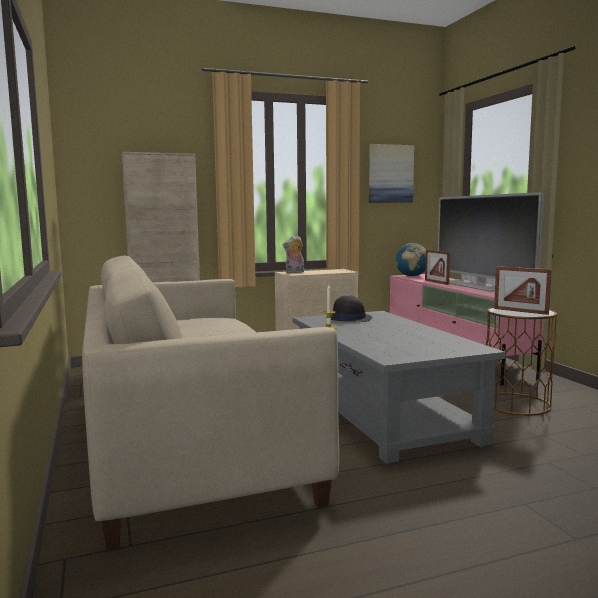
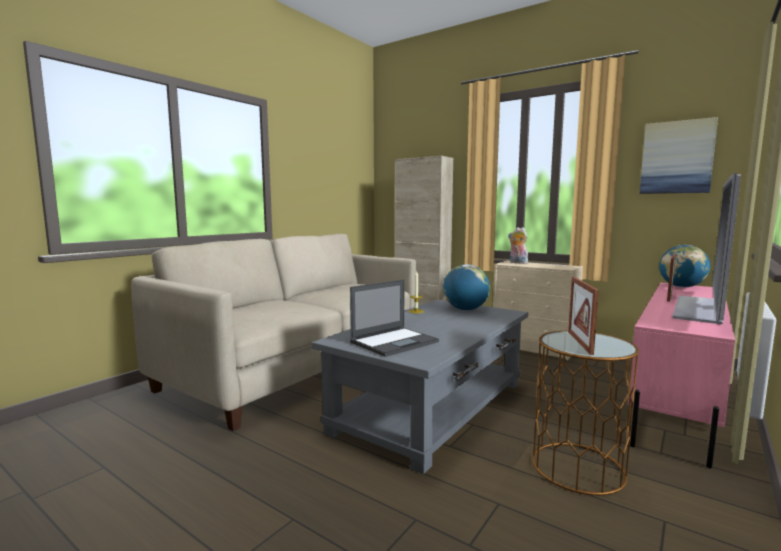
camera: 55 degrees right, 0 degrees up
(348, 318) = (465, 309): black hat -> globe
(421, 346) = (395, 342): none -> laptop

